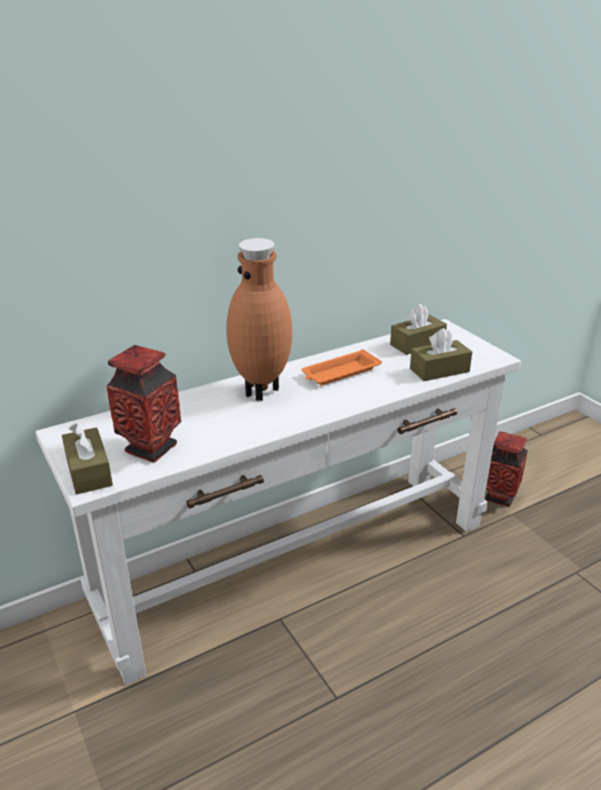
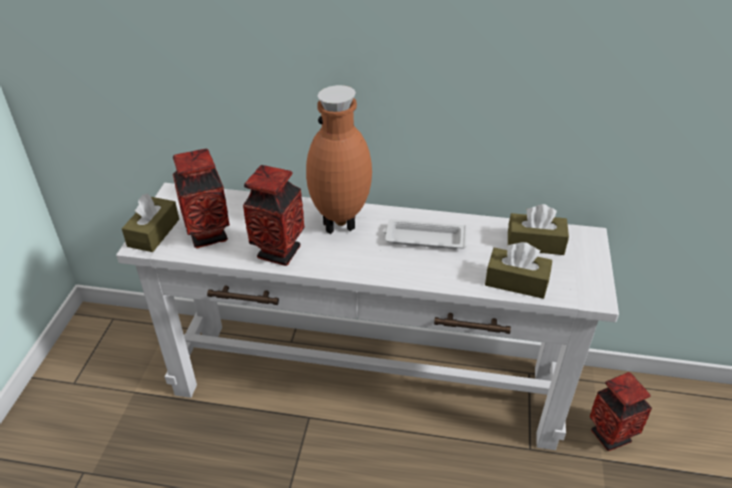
camera: 40 degrees right, 10 degrees up
(238, 431) = (278, 252): none -> vase
(340, 373) = (424, 239): orange tray -> white tray

